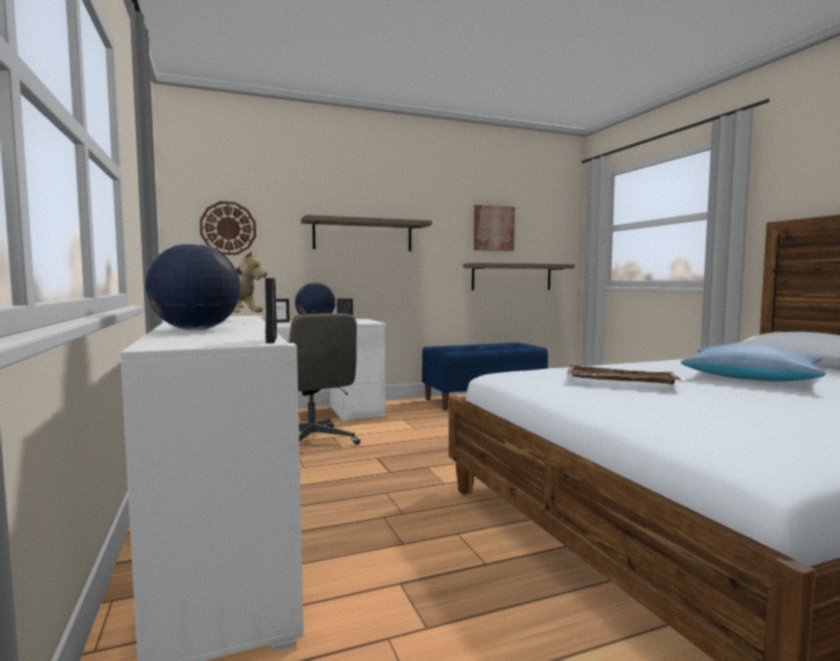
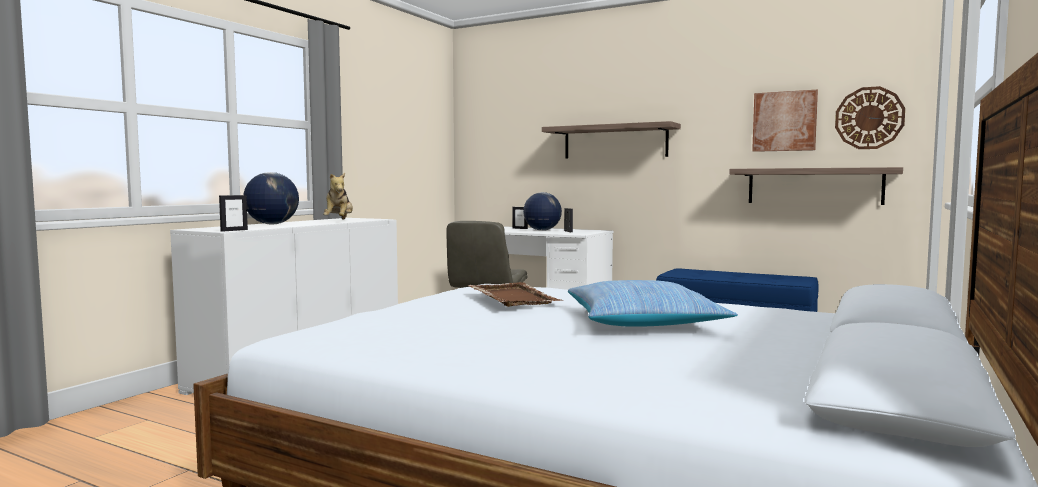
camera: 50 degrees right, 0 degrees up
(228, 228) = (498, 143): wall clock -> wall clock (869, 118)

